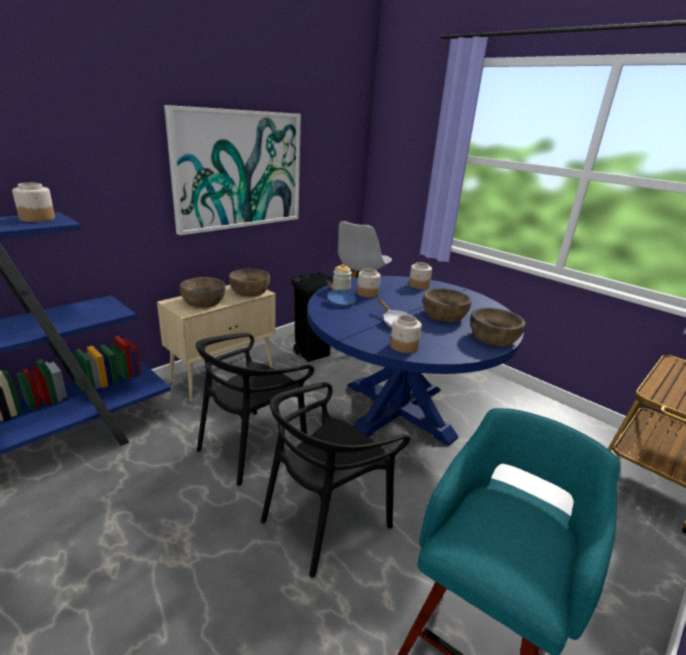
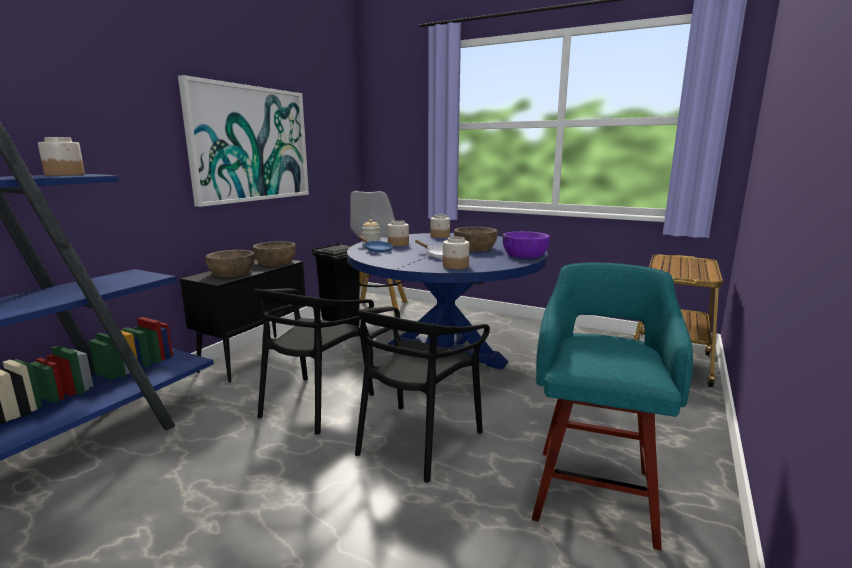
camera: 15 degrees left, 10 degrees down
(224, 375) = (255, 357): beige cabinet -> black cabinet
(493, 337) = (525, 254): brown bowl -> purple bowl

